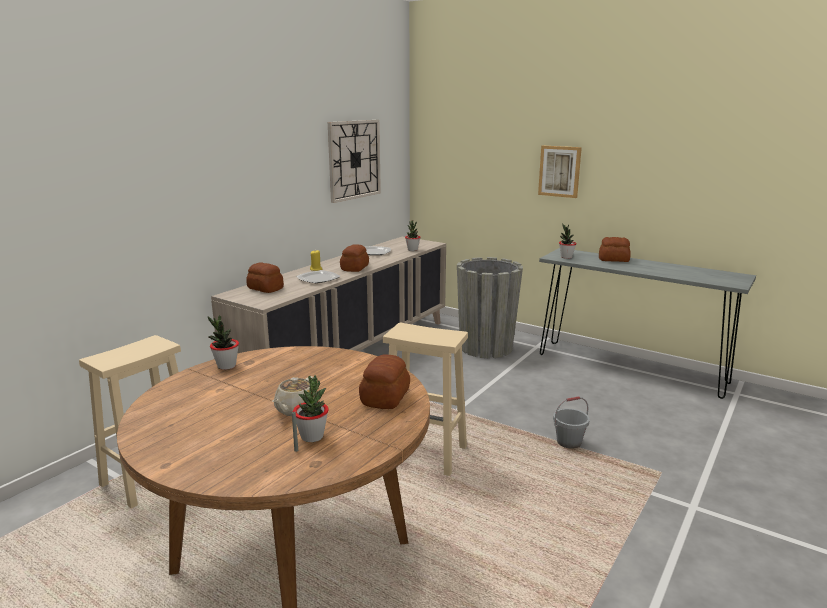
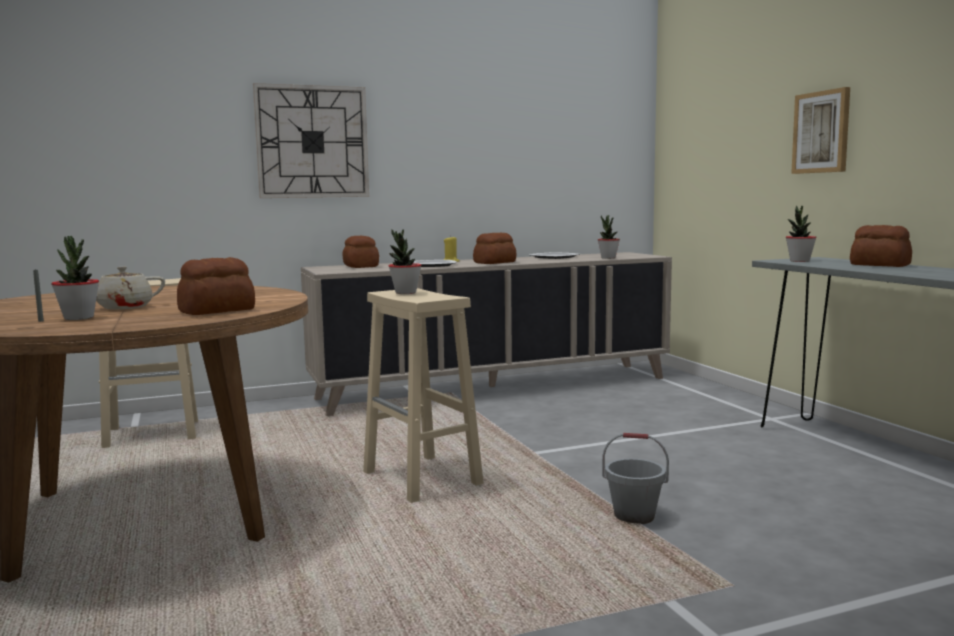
camera: 35 degrees right, 10 degrees down
(226, 366) = (165, 288): potted plant -> potted plant (405, 293)
(354, 160) = (545, 137): wall clock -> wall clock (312, 142)
(486, 347) = (687, 407): grey planter -> none

